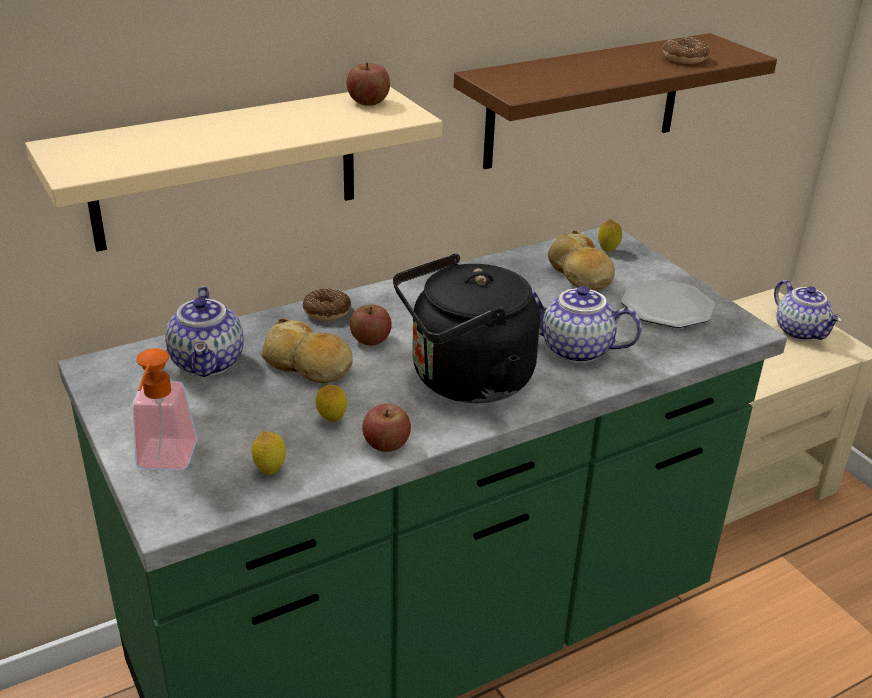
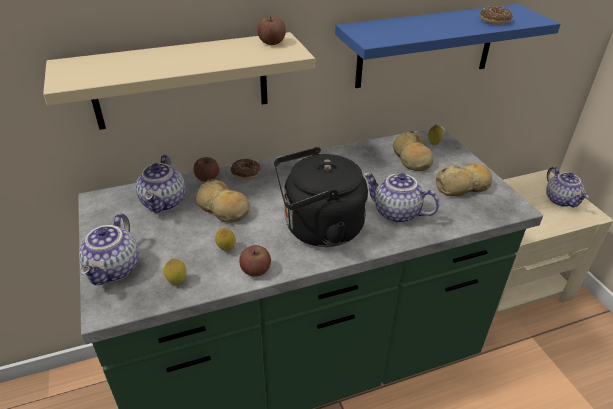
camera: 10 degrees right, 5 degrees up
(164, 463) = (115, 269): soap dispenser -> teapot
(370, 339) = (267, 194): apple -> apple (207, 178)
(584, 101) = (426, 46): brown shelf -> blue shelf
(666, 307) = (463, 186): plate -> bread

